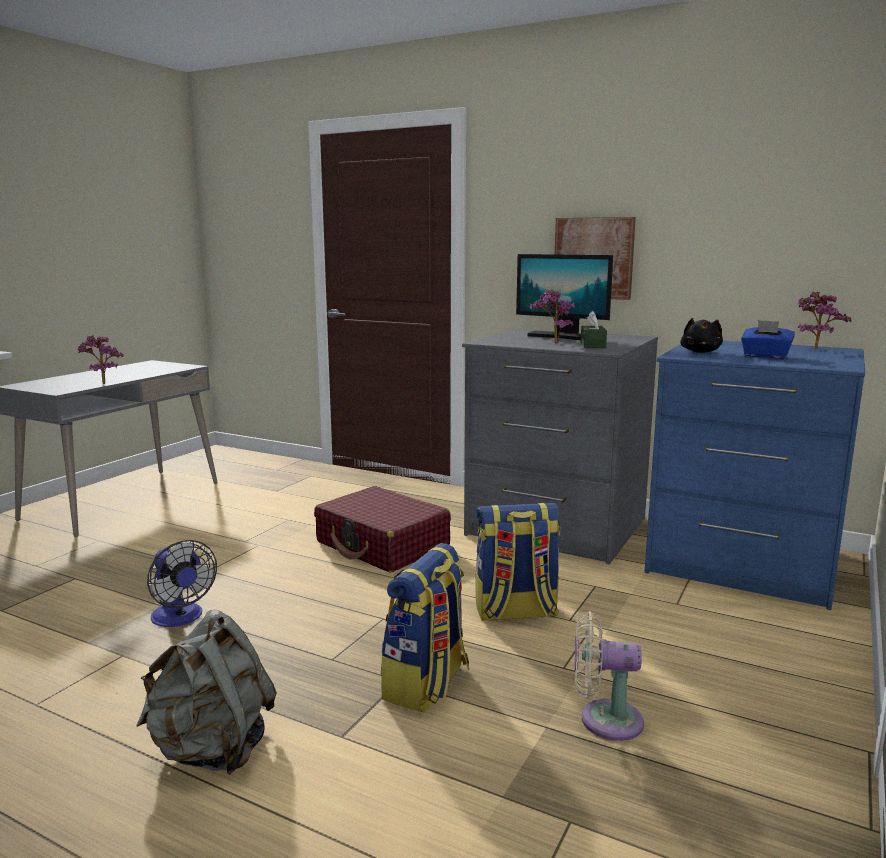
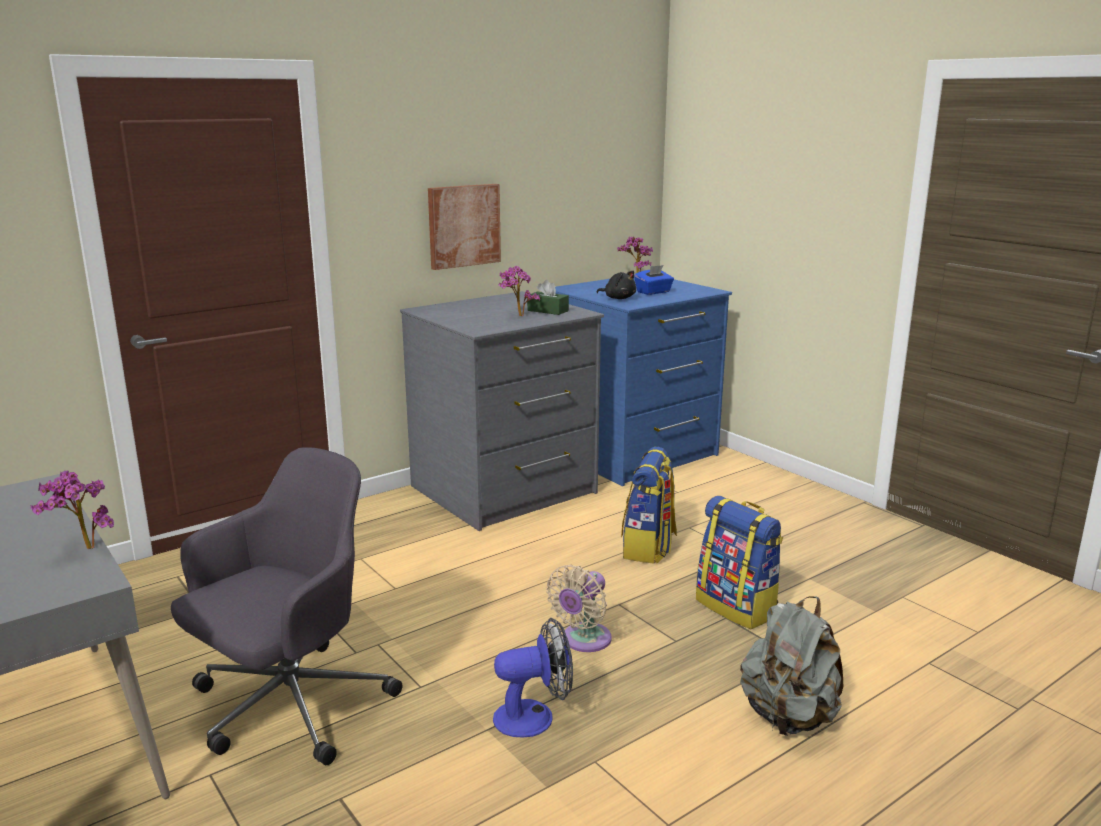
camera: 65 degrees left, 5 degrees up
(172, 540) = (289, 706): none -> grey office chair
(382, 545) = (459, 574): red suitcase -> none
(561, 336) = (483, 308): monitor -> none
(604, 720) = (809, 558): beige fan -> beige fan (583, 641)

